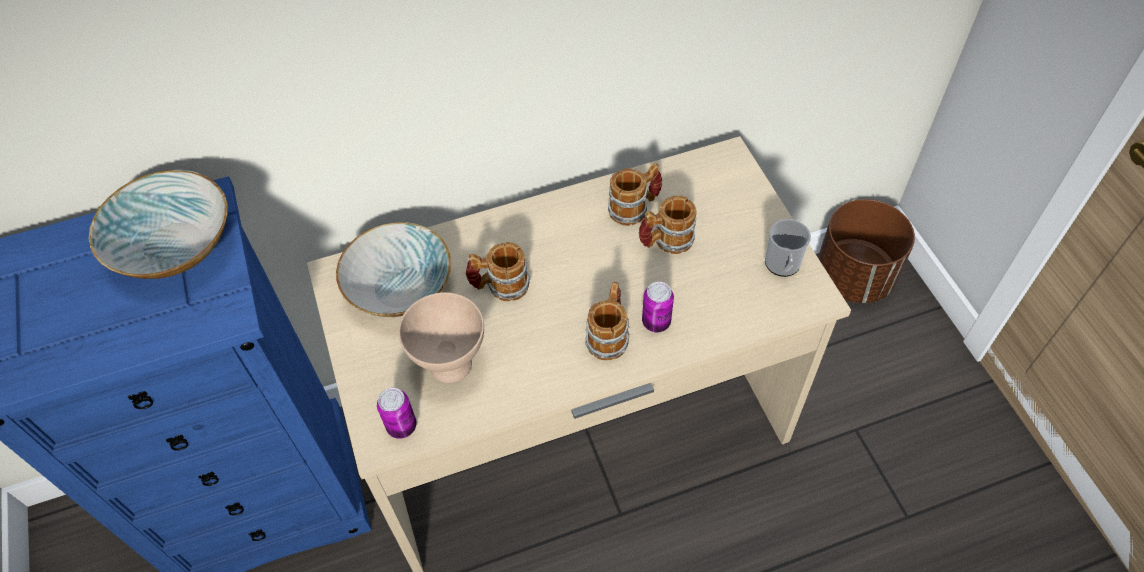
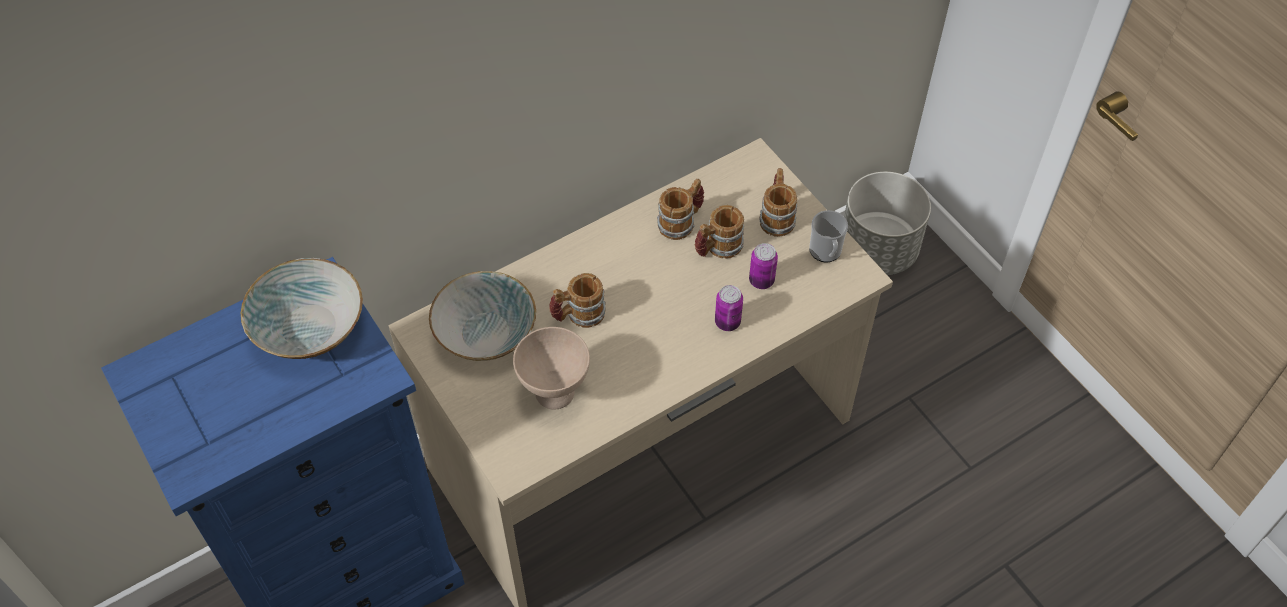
camera: 15 degrees left, 0 degrees up
(402, 426) = (528, 453): can -> can (761, 281)
(609, 335) = (689, 341): mug -> mug (776, 216)
(854, 277) = (878, 250): brown planter -> grey planter

